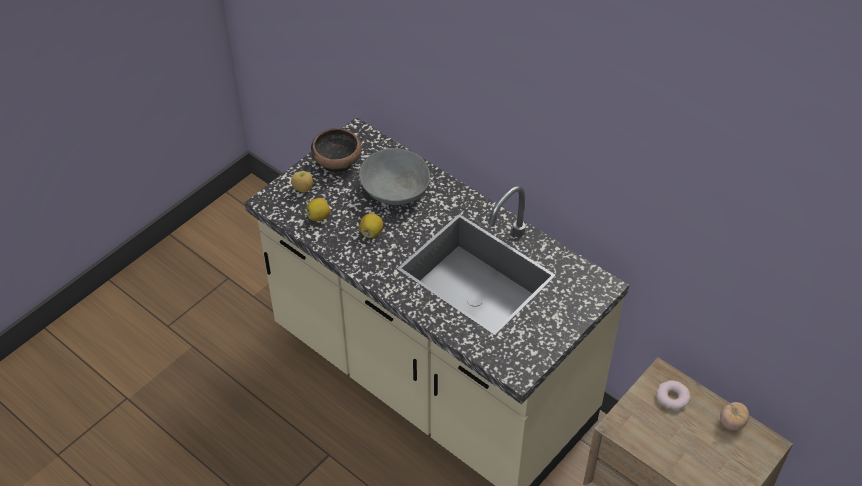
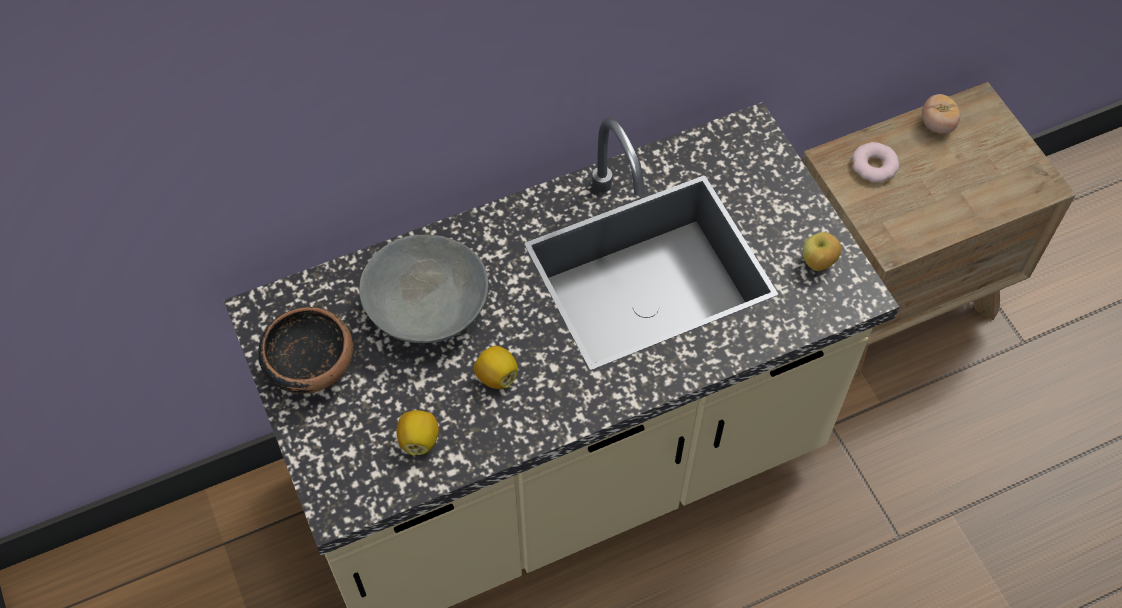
camera: 65 degrees left, 10 degrees up
(303, 189) = (342, 442): apple -> apple (818, 263)

